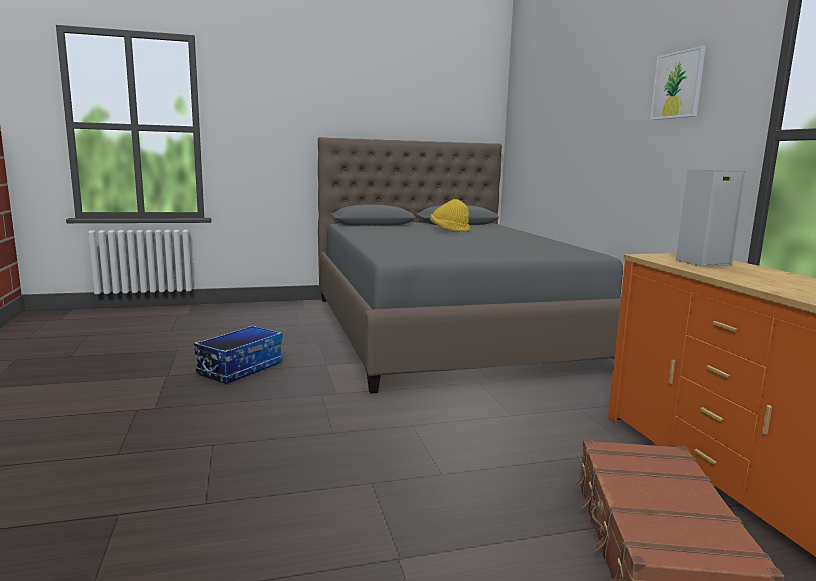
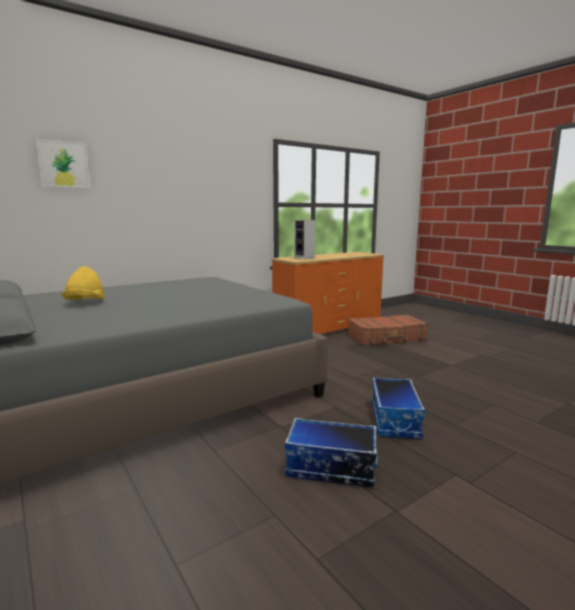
camera: 110 degrees left, 0 degrees up
(267, 414) = (395, 420): none -> storage box
(677, 85) = (219, 173): picture -> picture (63, 164)

